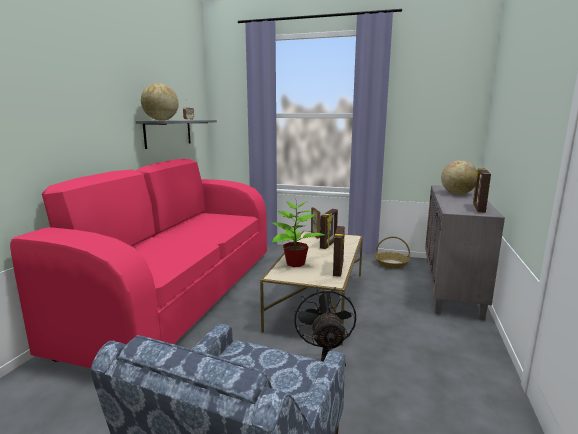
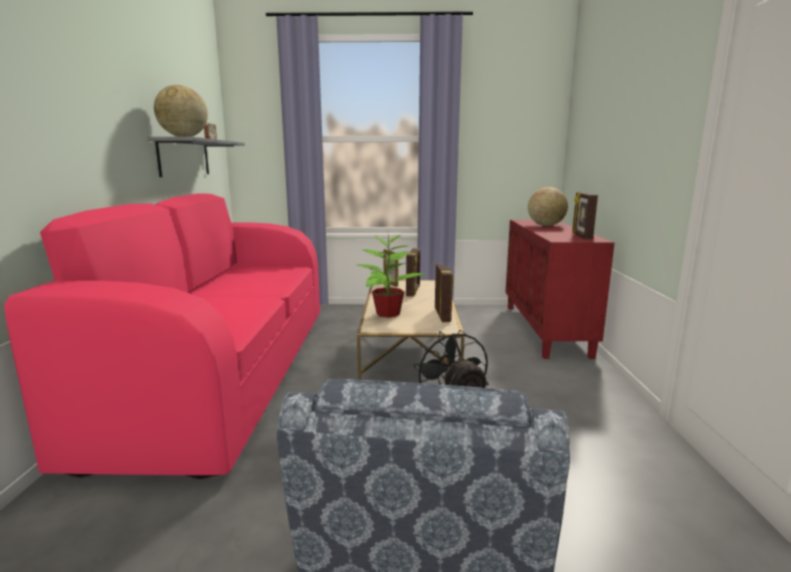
camera: 15 degrees left, 0 degrees up
(391, 264) = (472, 314): basket -> none
(451, 286) = (546, 330): grey cabinet -> red cabinet

